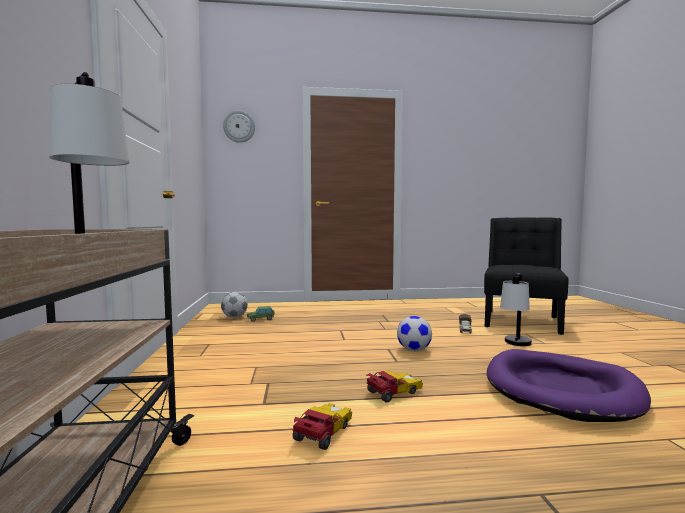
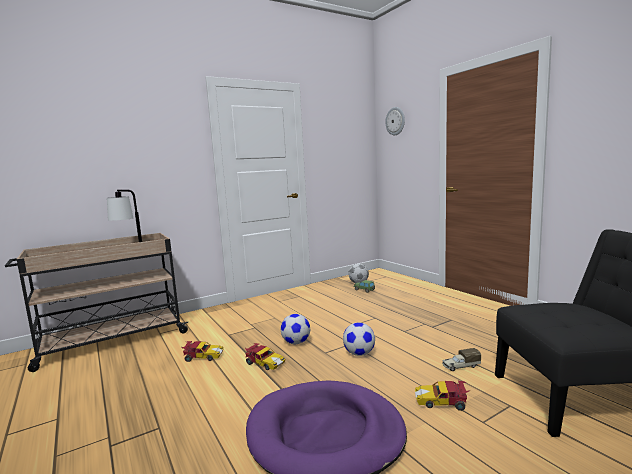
camera: 65 degrees right, 5 degrees up
(354, 368) = (296, 342): none -> football
(516, 345) = (442, 402): table lamp -> toy car

